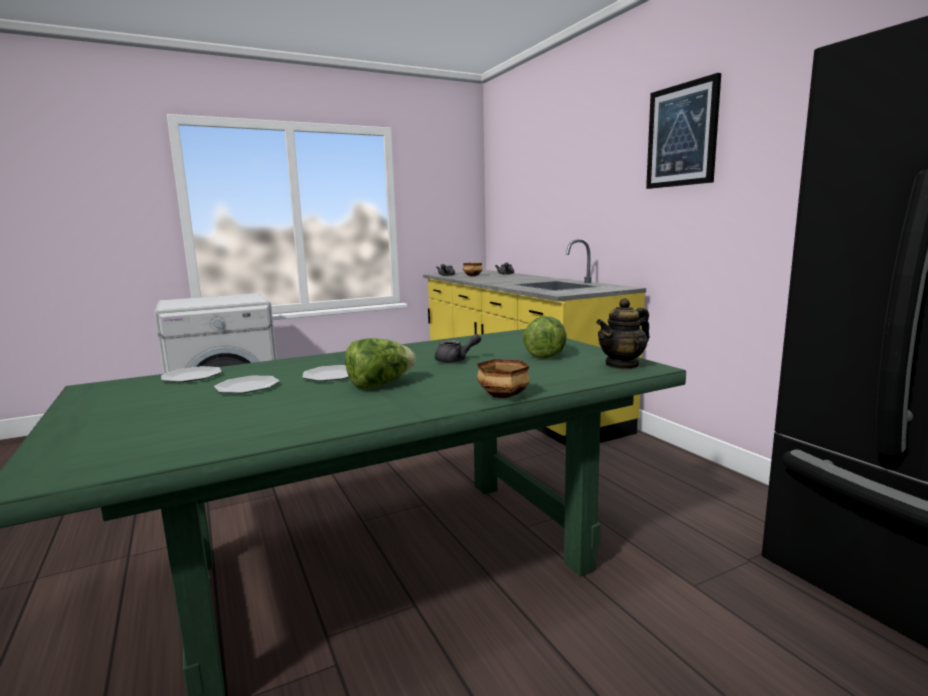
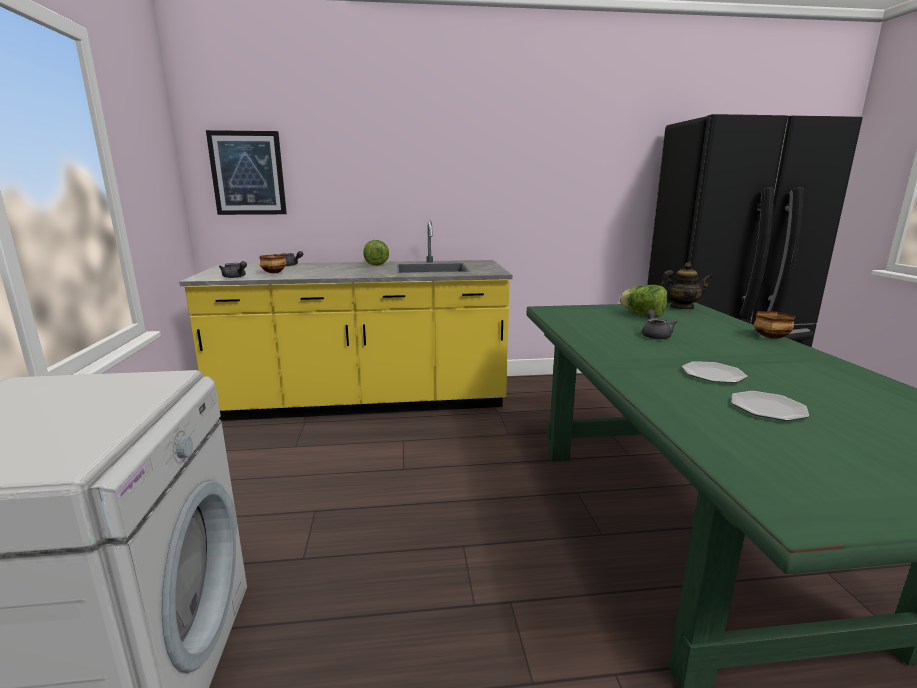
camera: 70 degrees left, 5 degrees up
(191, 377) = (721, 440): plate -> none
(380, 385) = (746, 361): lettuce -> lettuce (376, 264)
(622, 365) = (681, 307): teapot -> teapot turned 75 degrees counterclockwise
(682, 135) = (518, 136): picture -> picture (248, 173)

